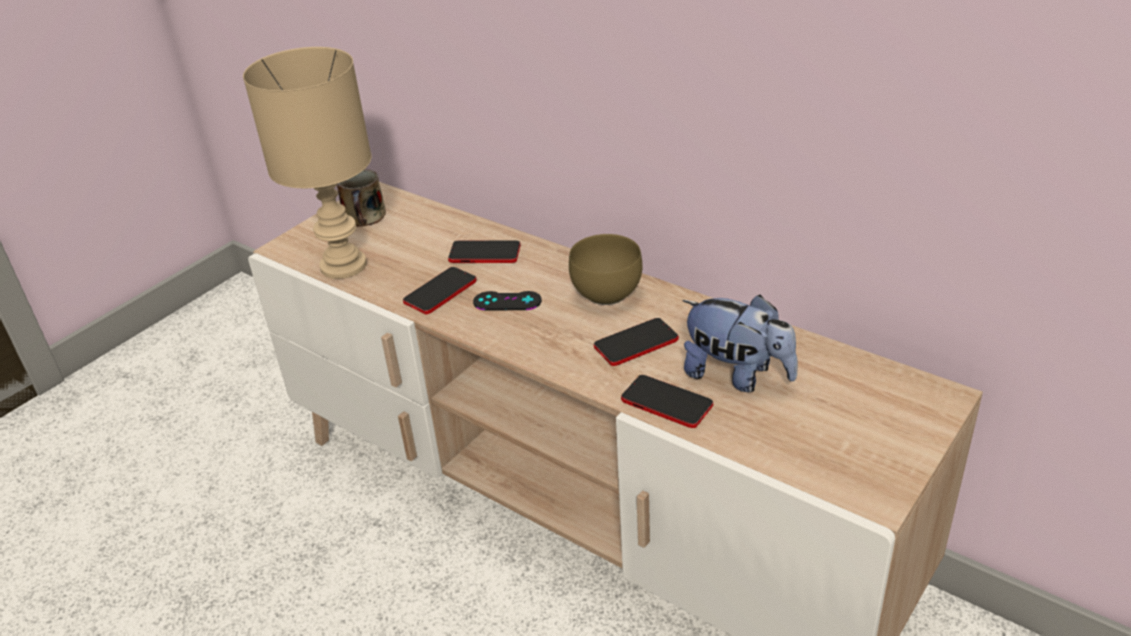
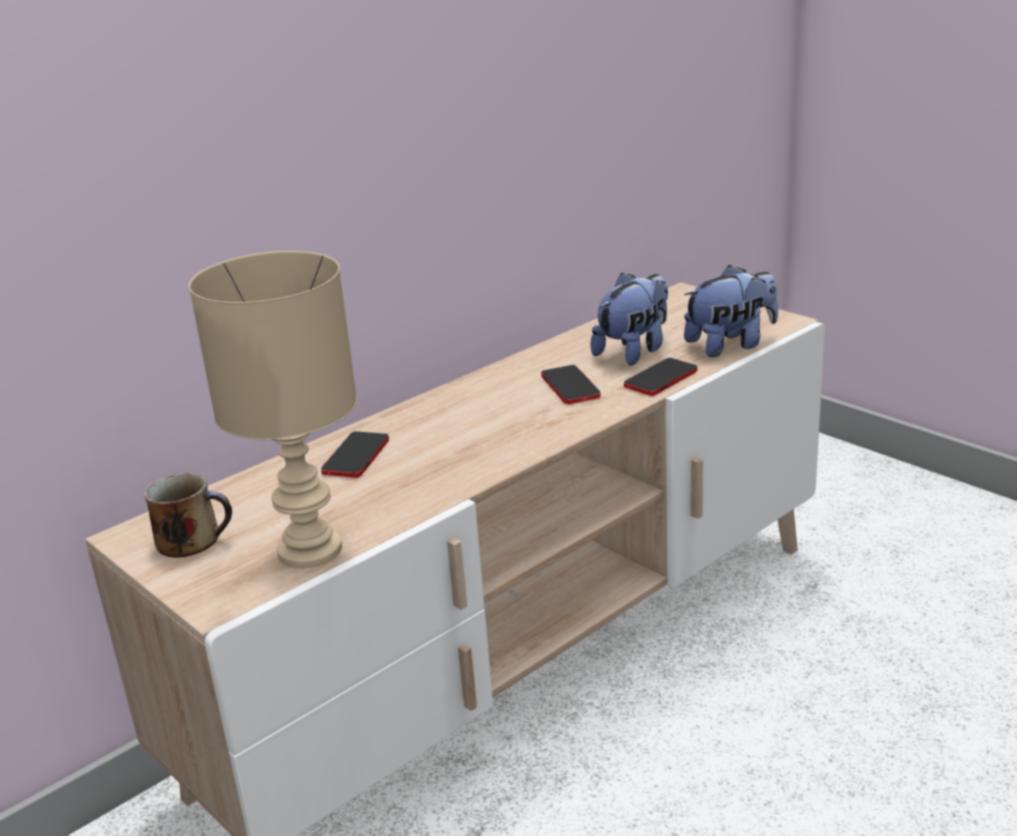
camera: 80 degrees left, 10 degrees down
(440, 292) = (419, 482): phone -> none
(507, 301) = (463, 444): black game controller -> none
(604, 294) = (482, 397): brown bowl -> none
(777, 450) = (730, 345): none -> plush toy

